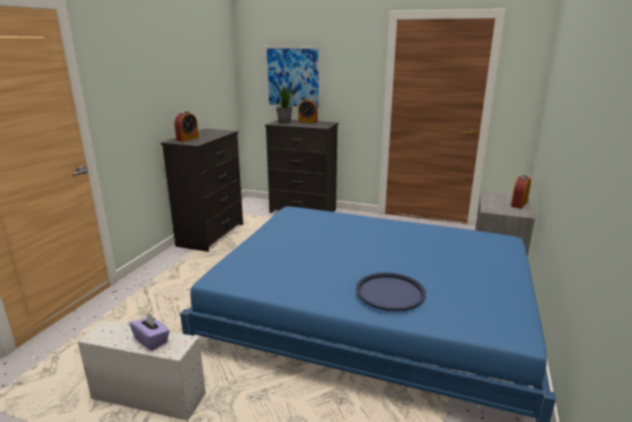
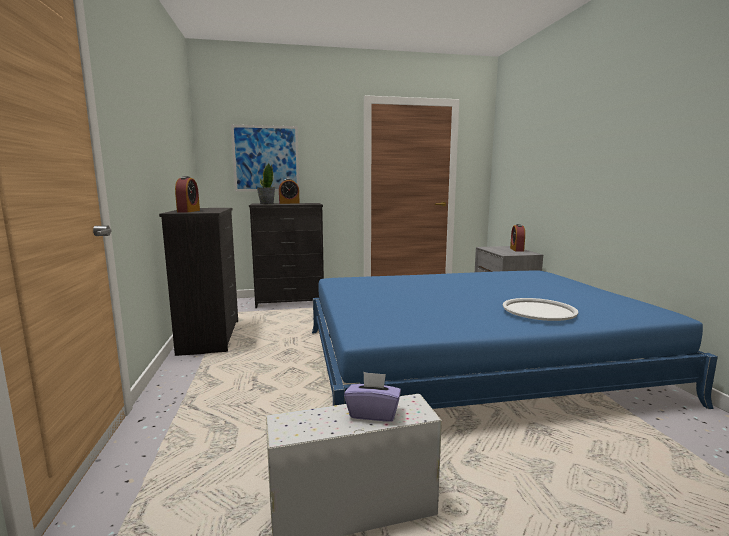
camera: 30 degrees left, 10 degrees down
(390, 292) = (539, 310): blue tray -> white tray

